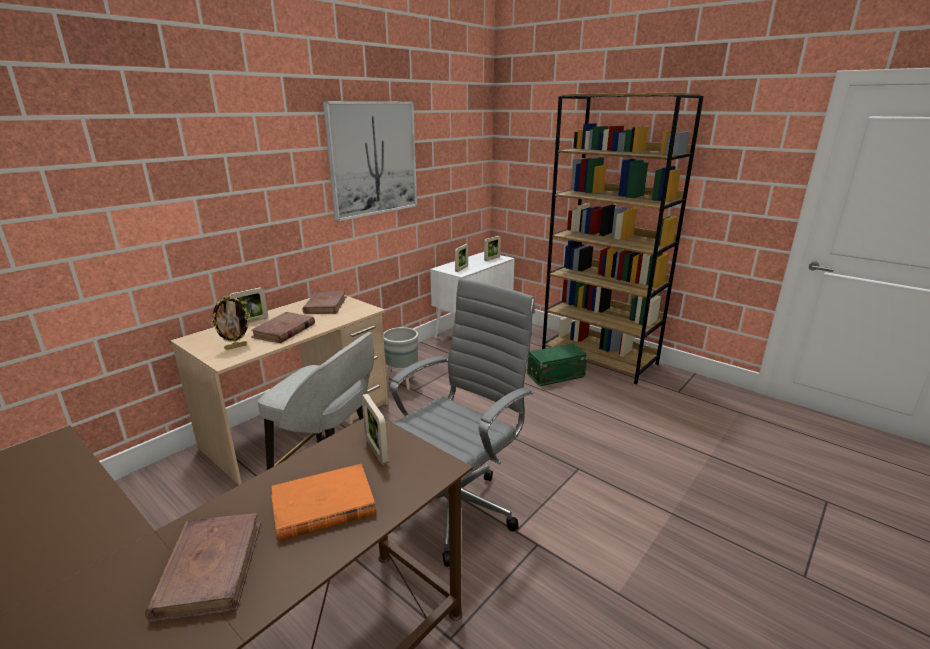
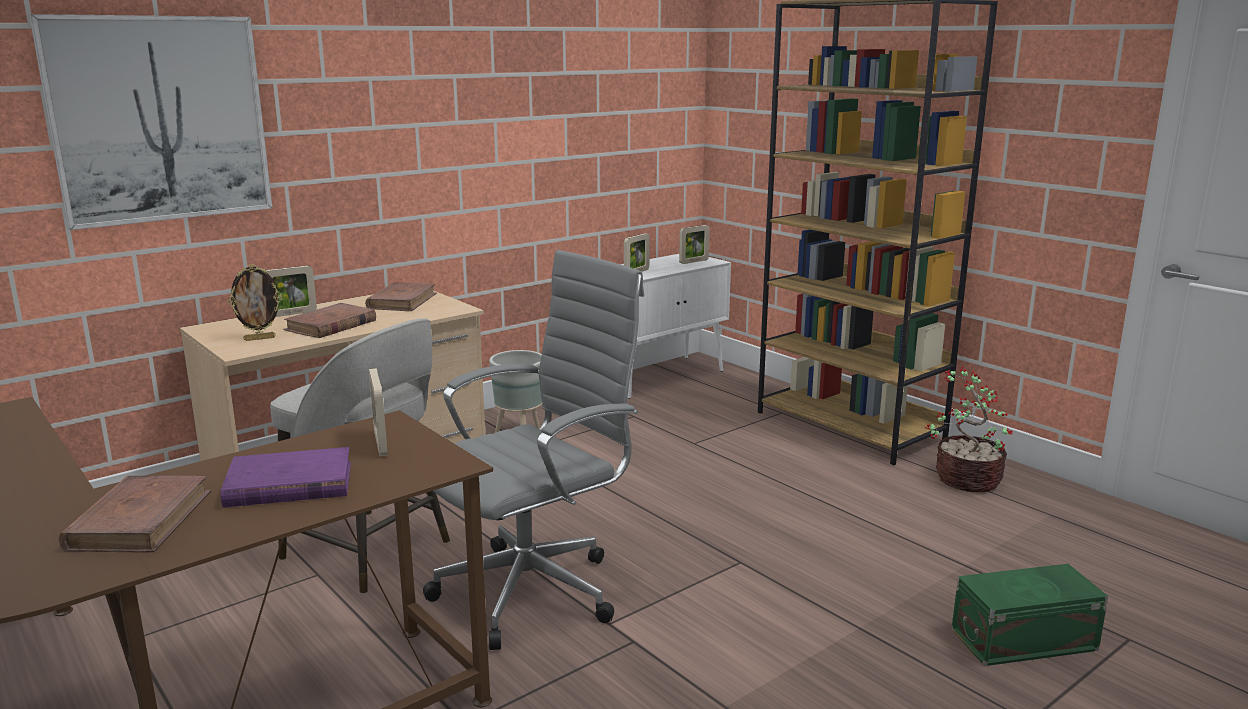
camera: 10 degrees right, 5 degrees down
(322, 506) = (288, 485): orange book -> purple book
(373, 159) = (496, 96): picture -> picture (160, 119)
(557, 375) = (766, 445): green storage box -> green storage box (1026, 640)
(681, 391) = (965, 479): none -> potted plant

